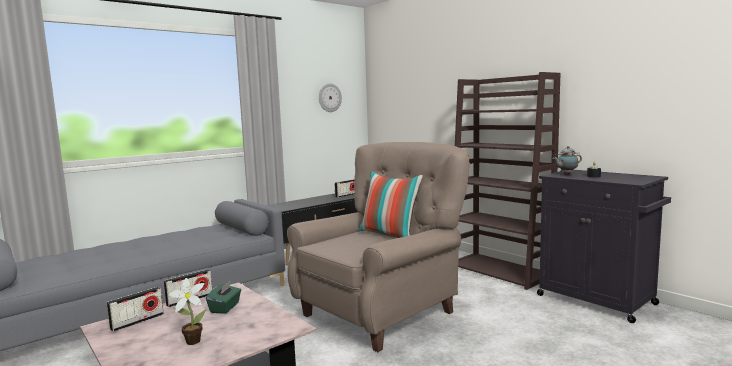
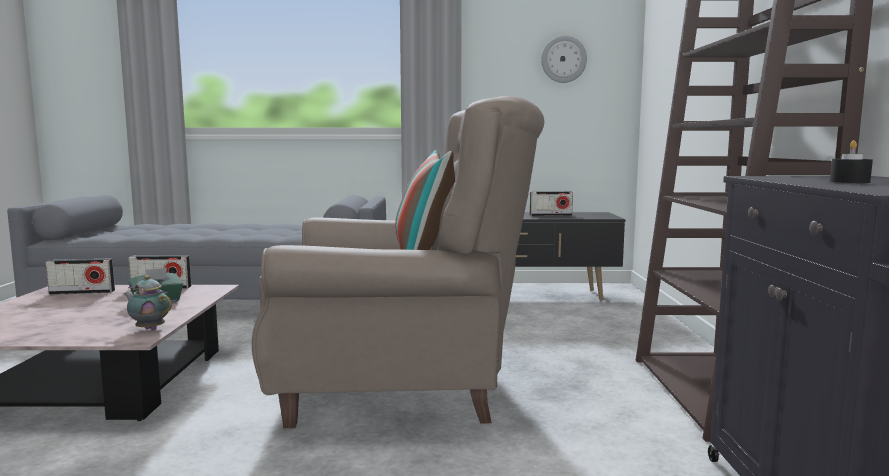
camera: 40 degrees right, 0 degrees up
(191, 341) = (52, 319): potted plant -> none
(566, 174) = (798, 177): teapot -> teapot (149, 329)

